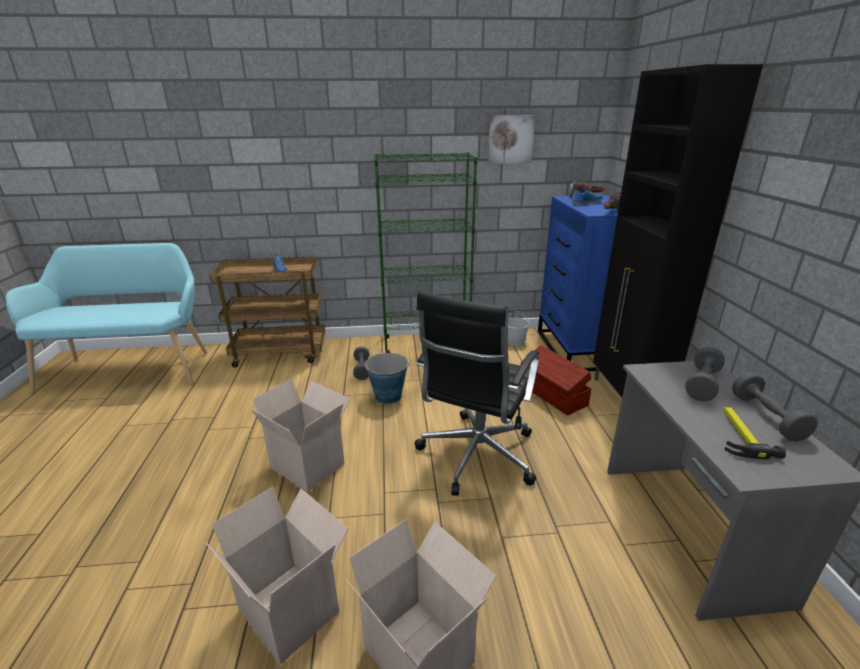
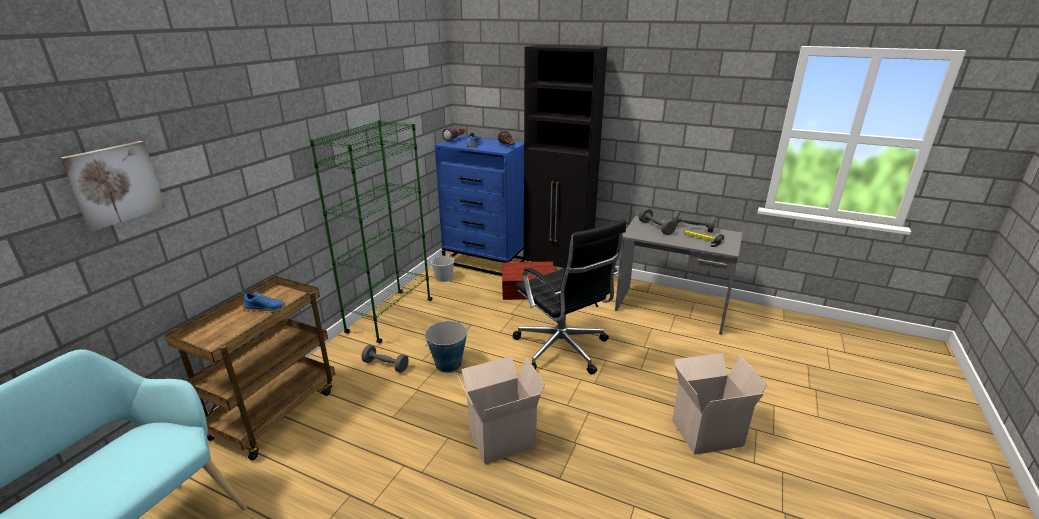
camera: 60 degrees left, 0 degrees up
(292, 609) = (650, 483): cardboard box -> none
(510, 139) = (399, 102): picture -> picture (115, 184)

